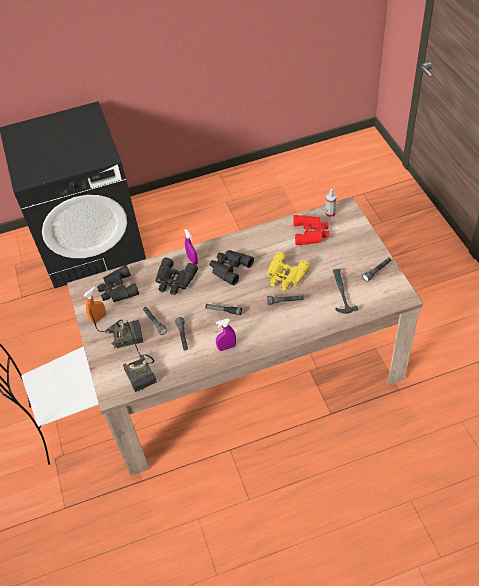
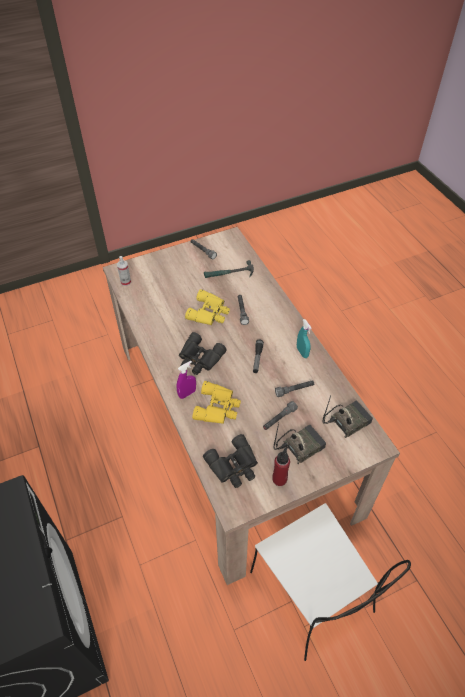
camera: 100 degrees left, 0 degrees up
(98, 318) = (279, 479): orange spray bottle -> red bottle
(125, 335) = (300, 445): radio -> radio turned 75 degrees clockwise
(174, 281) = (218, 407): black binoculars -> yellow binoculars
(227, 347) = (302, 352): purple spray bottle -> turquoise spray bottle
(311, 233) = (151, 295): red binoculars -> none

